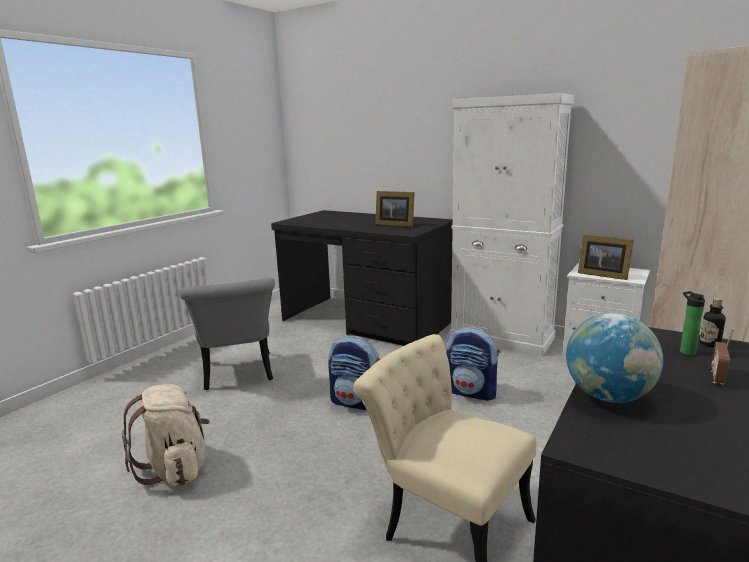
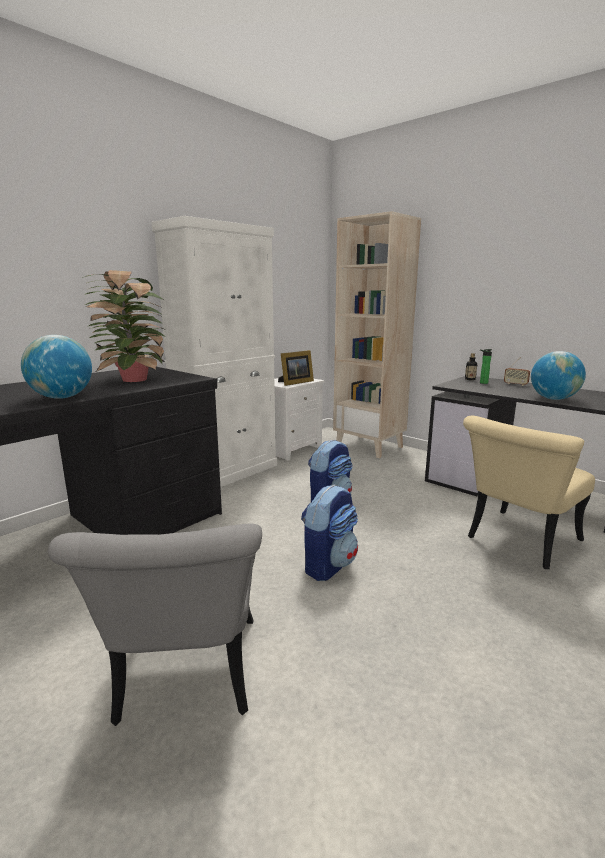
camera: 80 degrees left, 0 degrees up
(176, 468) = (483, 745): beige backpack -> none
(238, 375) = (187, 681): grey chair -> grey chair turned 90 degrees clockwise
(333, 224) = (62, 397): none -> globe
(394, 224) = (133, 379): picture frame -> potted plant

